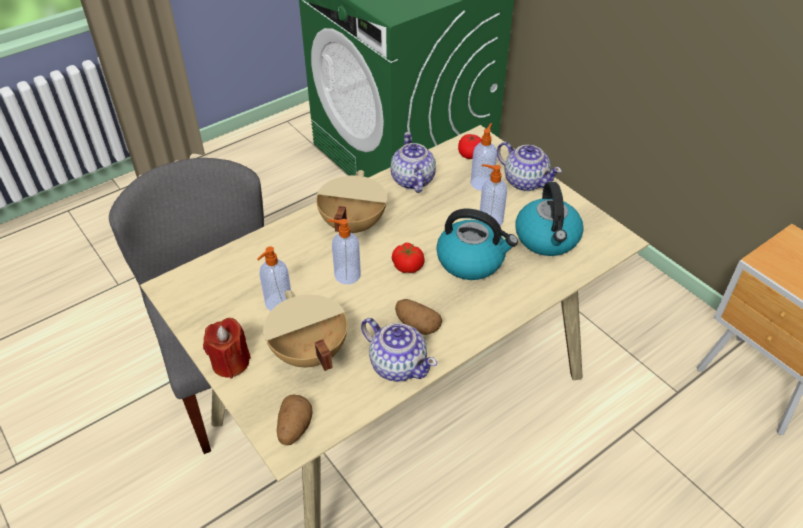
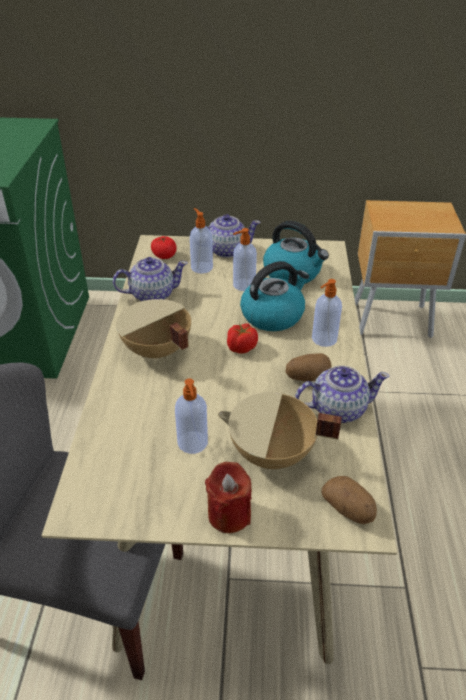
camera: 50 degrees left, 5 degrees down
(346, 275) = (209, 384): soap dispenser -> soap dispenser (323, 339)
(412, 180) = (152, 295): teapot -> teapot turned 135 degrees clockwise

